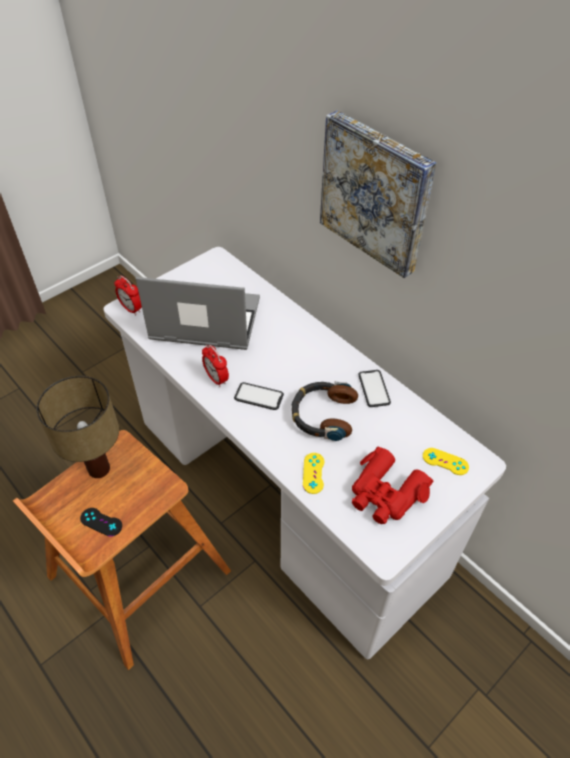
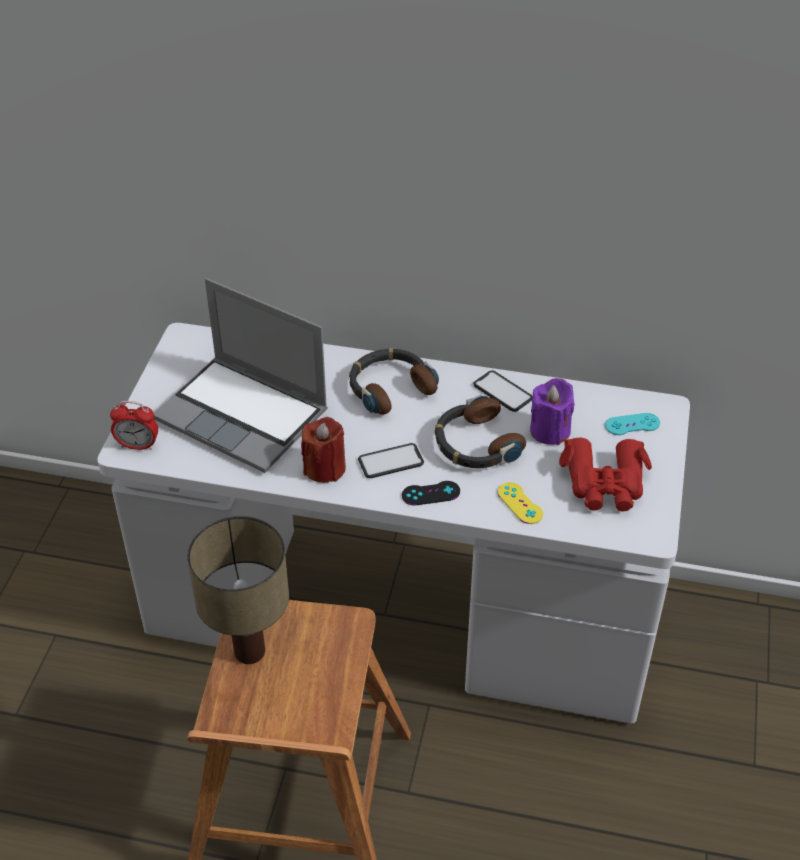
camera: 35 degrees left, 5 degrees down
(101, 522) = (310, 700): black game controller -> black game controller (431, 493)
(203, 321) = (244, 415): laptop -> laptop turned 120 degrees counterclockwise
(216, 379) = (325, 468): alarm clock -> red candle
(304, 347) = (390, 387): none -> headphones
(376, 193) = (443, 159): picture -> none
(381, 433) = (550, 430): none -> purple candle
(445, 461) = (632, 424): yellow game controller -> turquoise game controller

